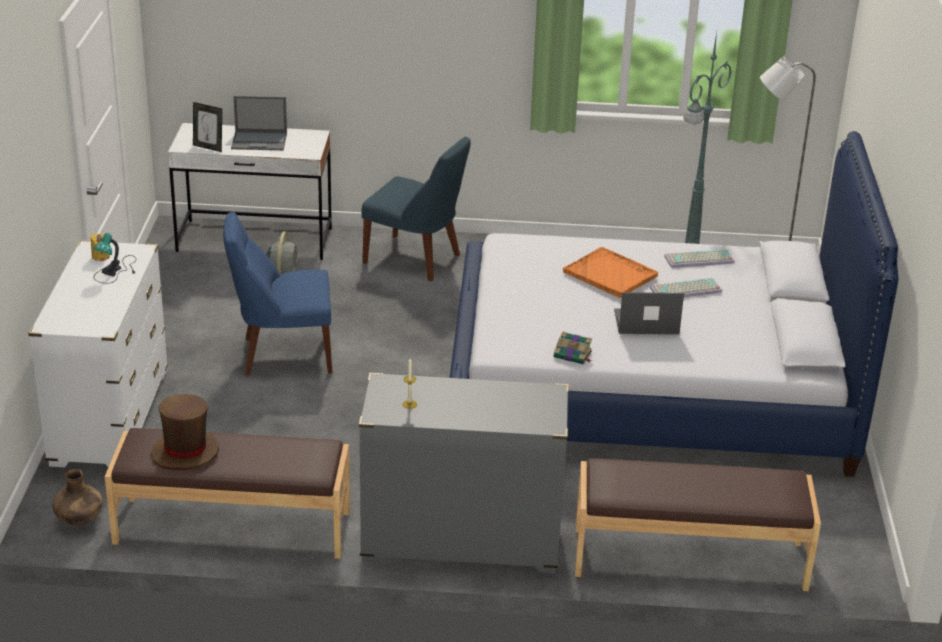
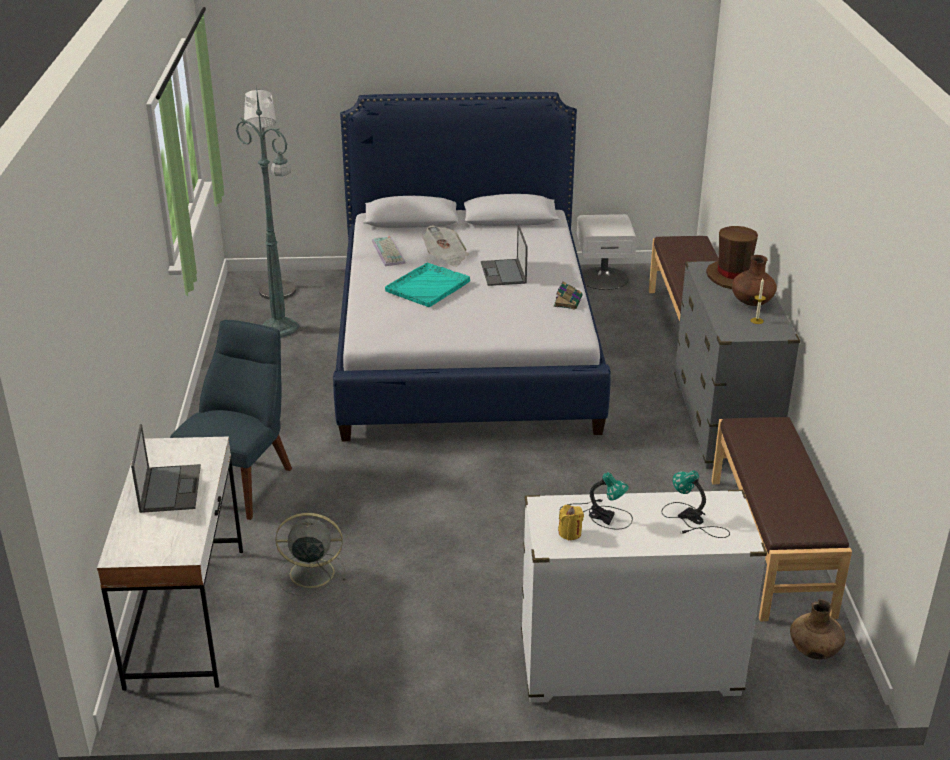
camera: 95 degrees left, 0 degrees up
(86, 308) = (692, 520): none -> table lamp
(185, 452) = (794, 499): brown hat -> brown hat (734, 276)
(208, 147) = (189, 529): picture frame -> none
(282, 355) = (463, 554): blue chair -> none
(452, 409) = (751, 303): none -> brown vase
(611, 274) = (428, 286): orange tray -> turquoise tray
(685, 290) = (446, 257): keyboard -> newspaper
(836, 507) = (603, 278): none -> white nightstand

